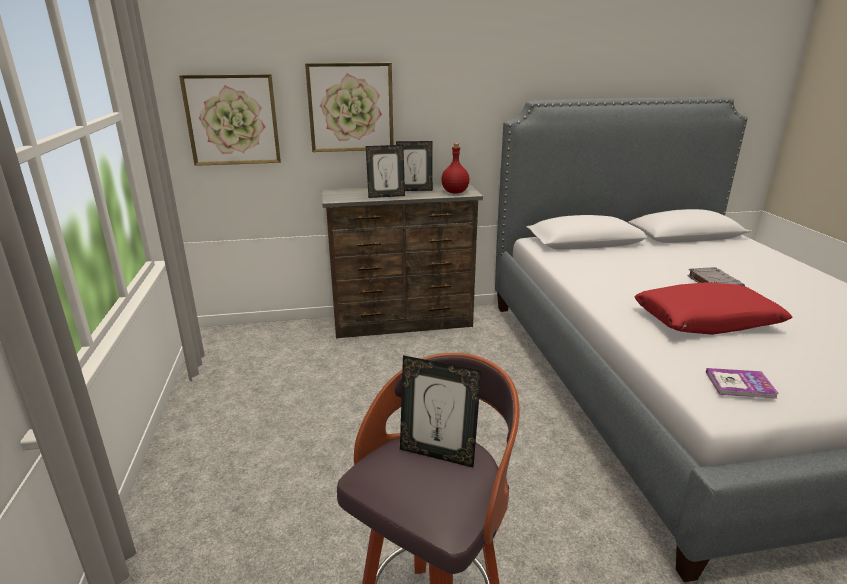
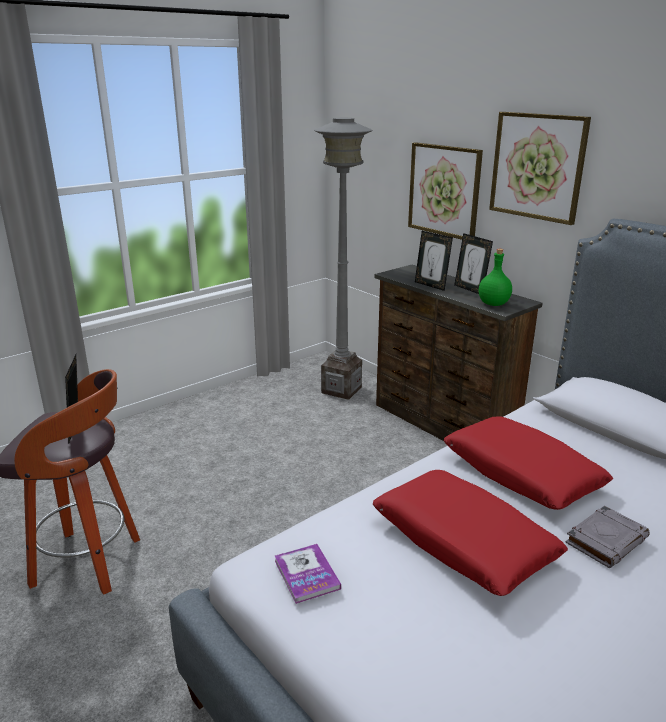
camera: 60 degrees right, 0 degrees up
(232, 120) = (364, 185): picture -> picture (537, 166)
(285, 344) = (341, 390): none -> grey floor lamp
(455, 192) = (494, 304): red bottle -> green bottle
(628, 281) = (521, 474): none -> red pillow

